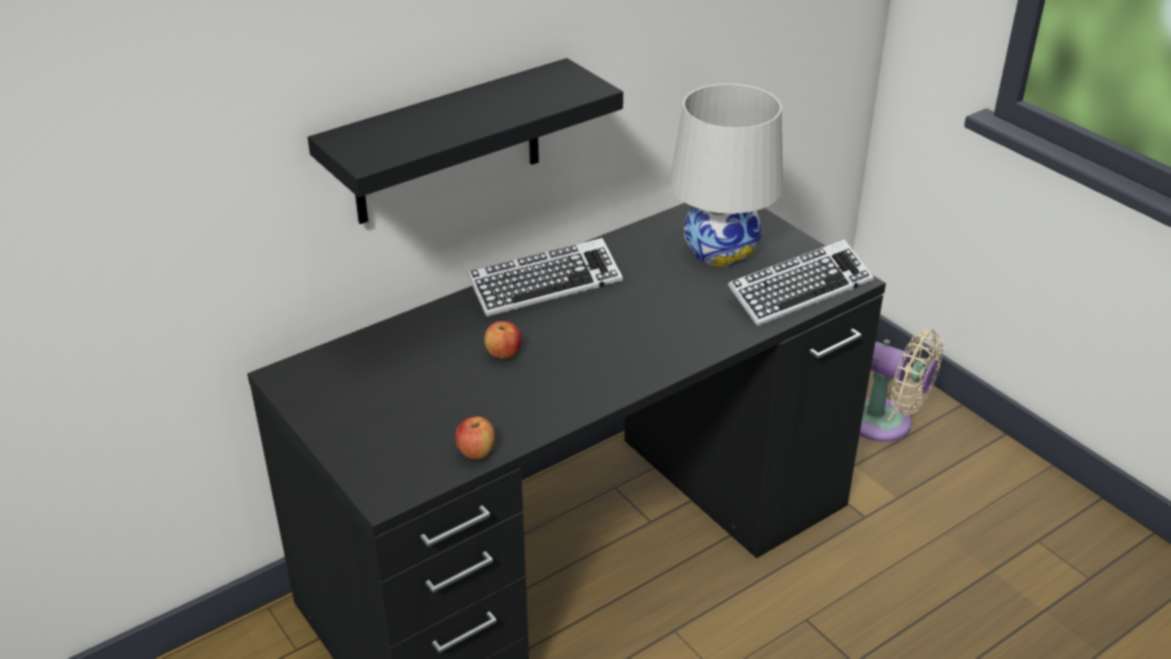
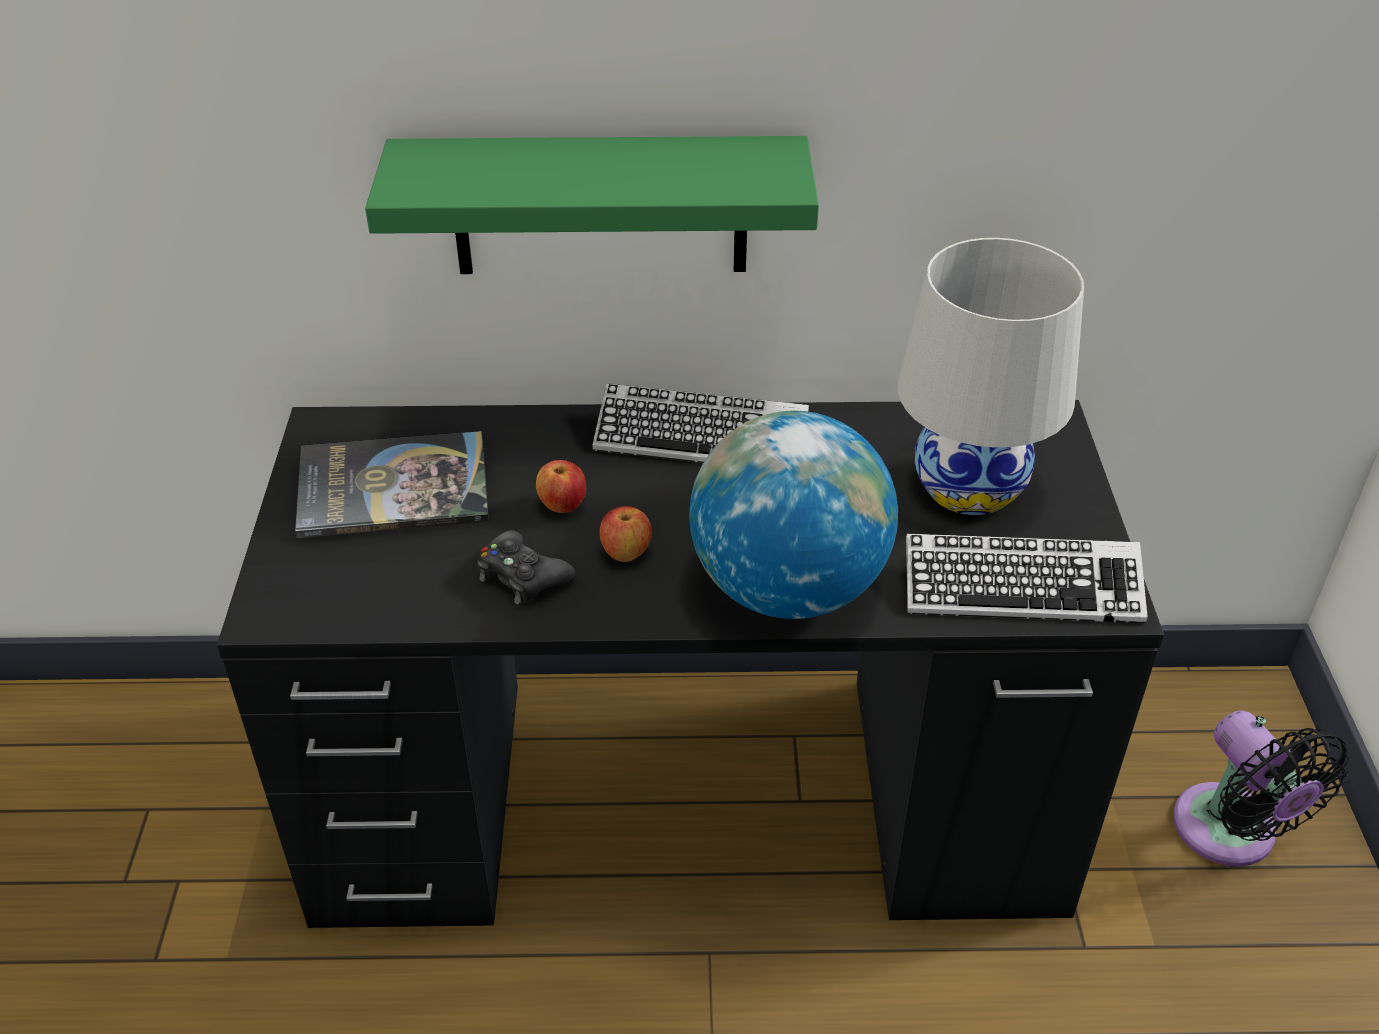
camera: 35 degrees right, 5 degrees up
(381, 389) = (393, 487): none -> book
(447, 143) = (600, 205): black shelf -> green shelf
(476, 453) = (405, 613): apple -> apple (625, 553)
(525, 402) = (522, 576): none -> black game controller
(682, 341) = (788, 588): none -> globe
(886, 424) = (1231, 835): beige fan -> black fan

